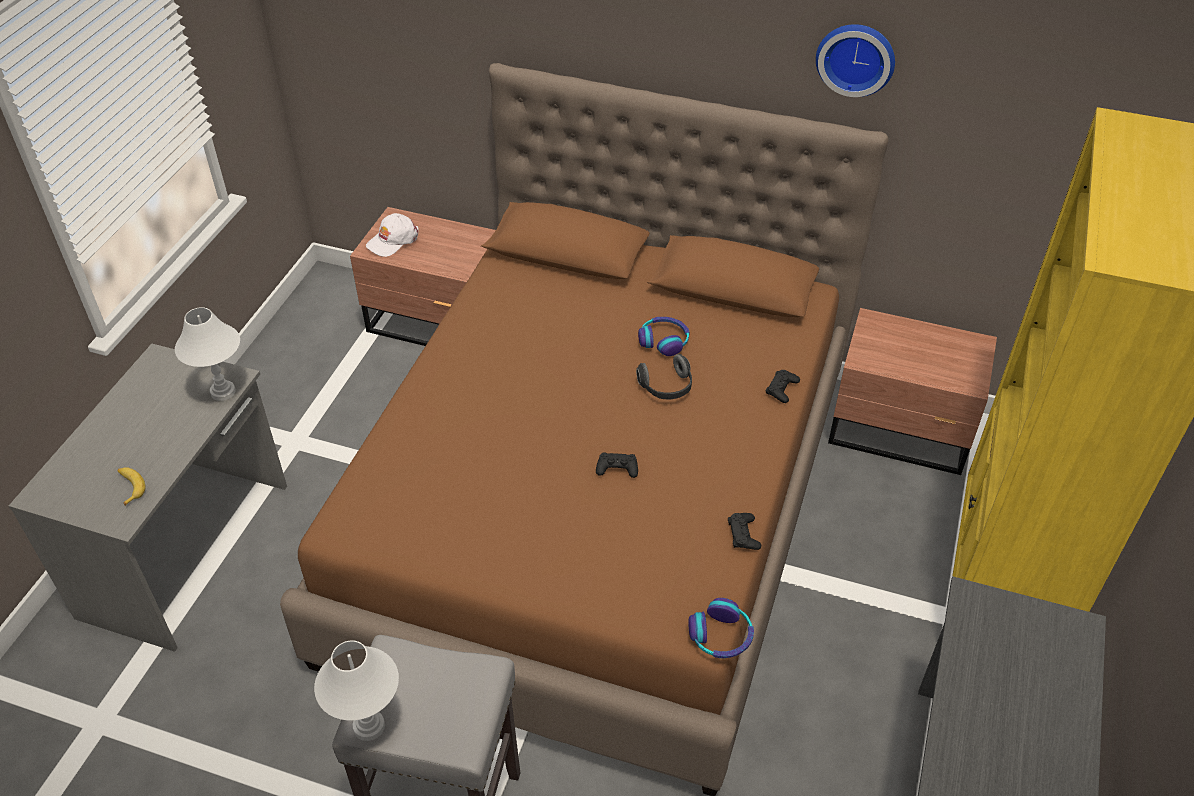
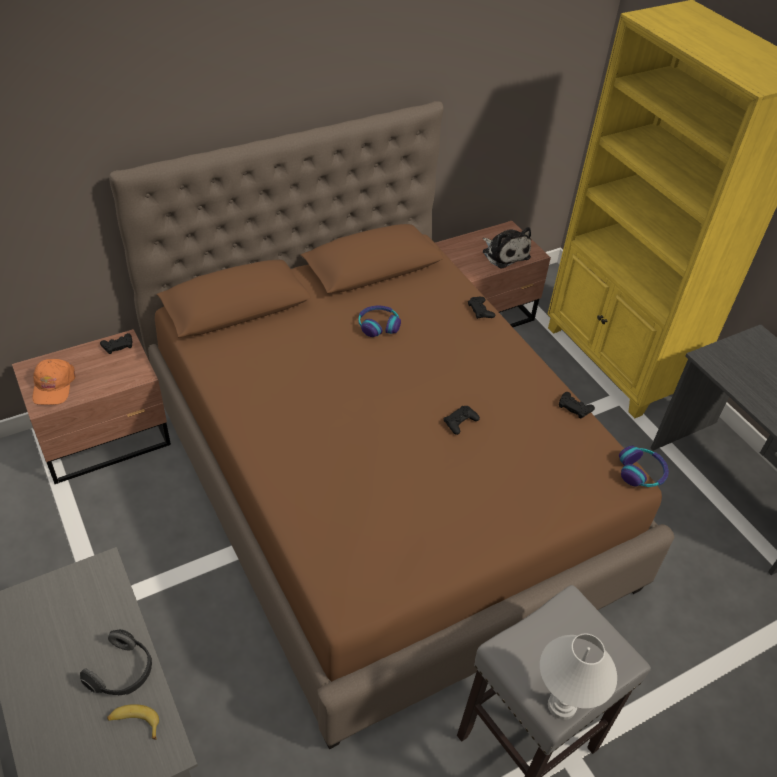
camera: 50 degrees left, 0 degrees up
(223, 392) = (109, 585): white table lamp -> none
(392, 240) = (53, 386): white cap -> orange cap
(472, 237) = (118, 345): none -> black game controller
(666, 388) = (420, 353): headphones -> headphones (123, 673)
(856, 57) = (406, 50): wall clock -> none
(935, 365) = (504, 253): none -> plush toy

